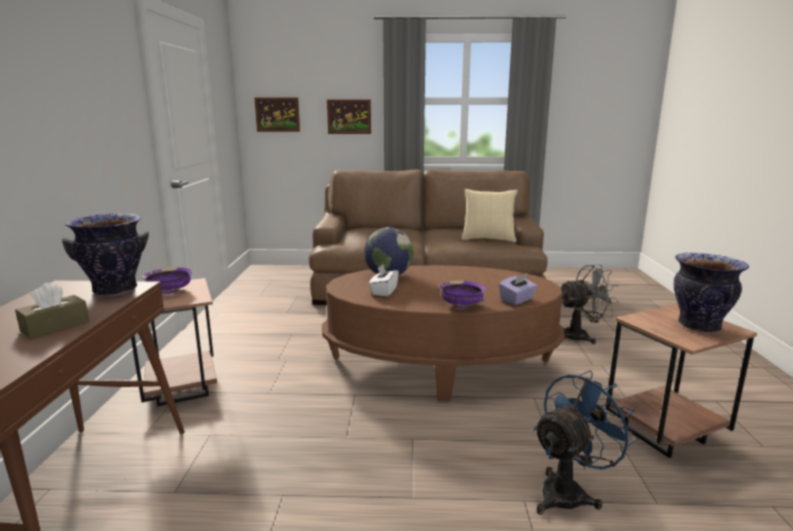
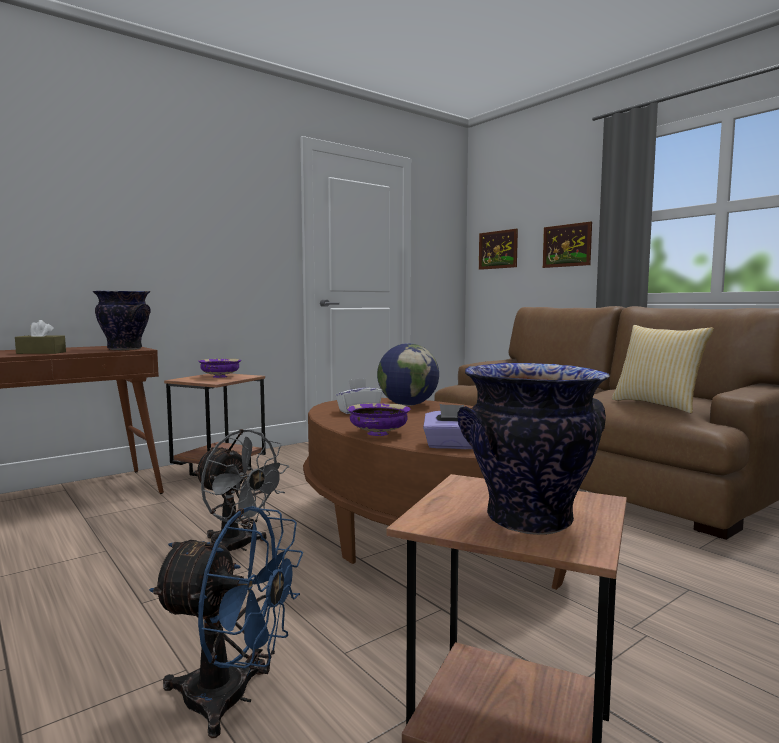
camera: 50 degrees right, 10 degrees down
(581, 336) = (708, 592): grey fan -> grey fan (238, 548)

